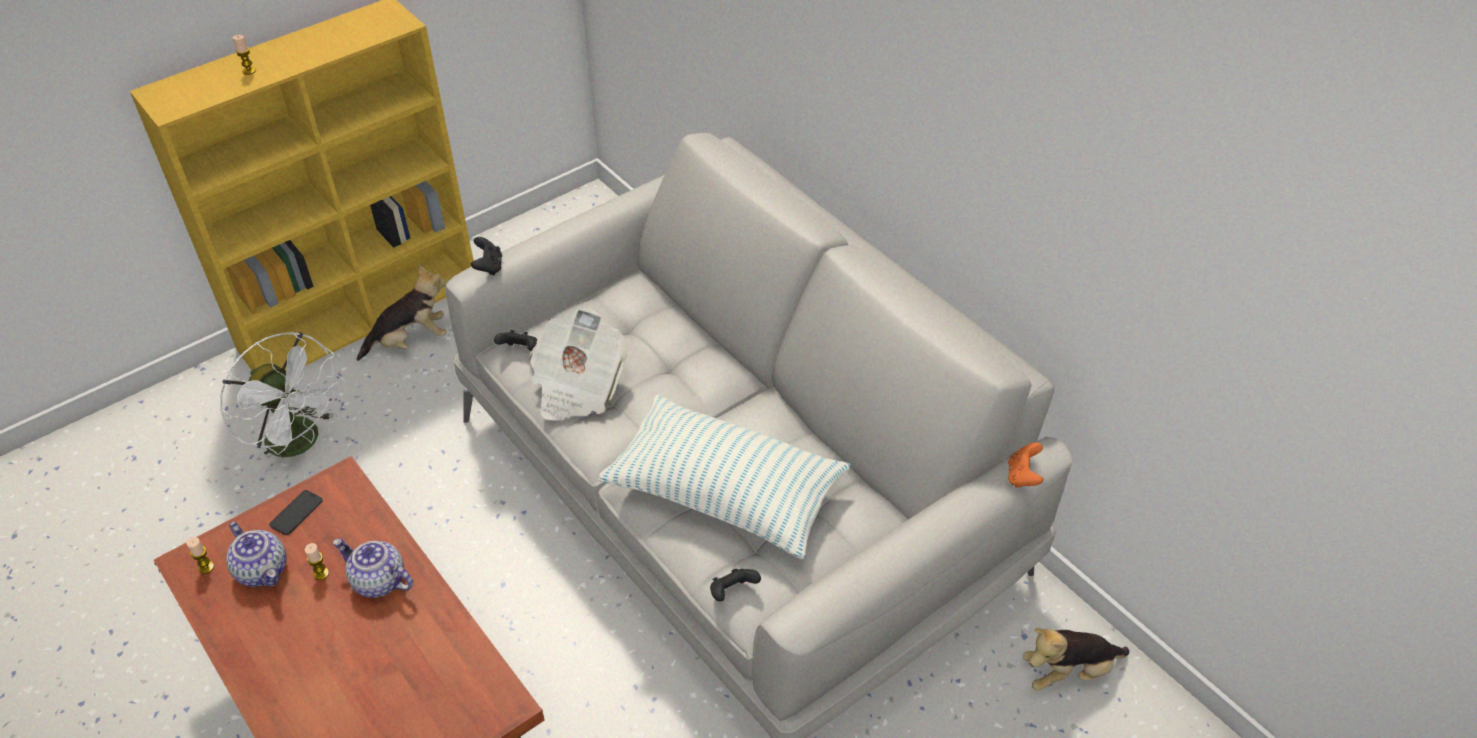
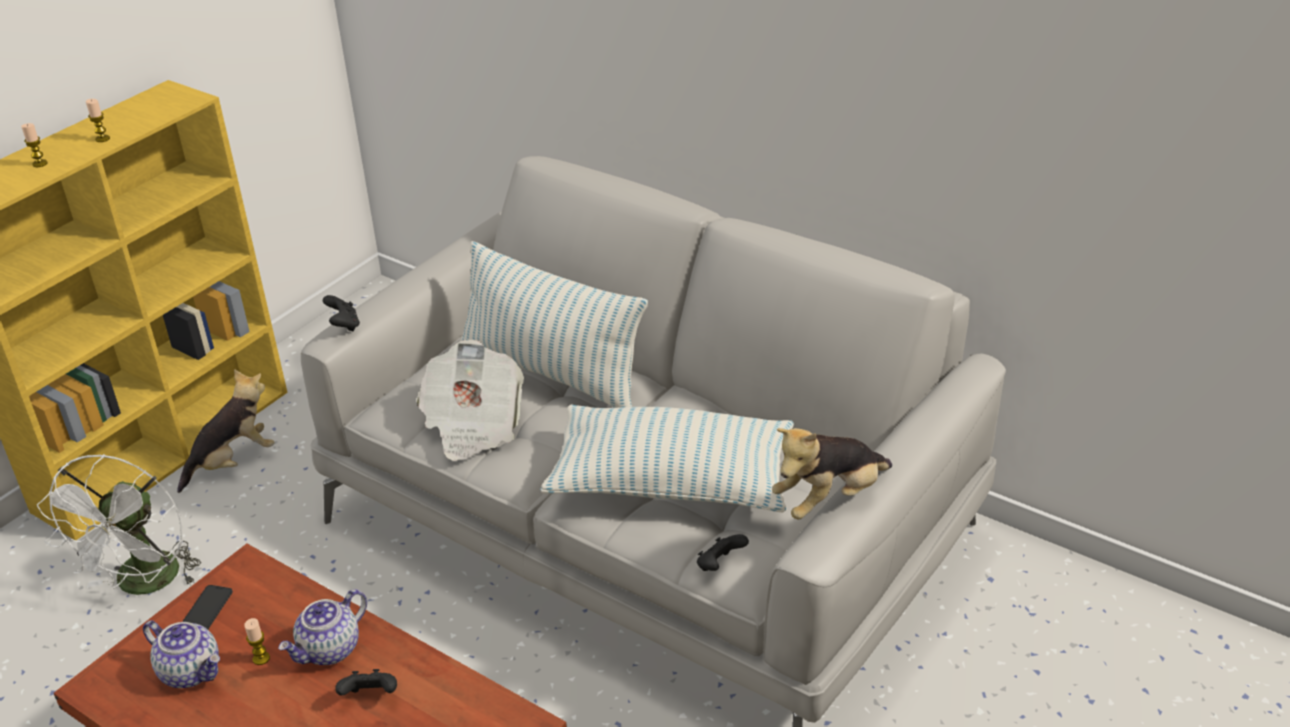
camera: 15 degrees left, 10 degrees down
(206, 567) = (122, 684): candle -> candle (102, 139)
(301, 443) = (144, 585): white fan -> white fan turned 75 degrees clockwise
(378, 581) = (330, 650): teapot -> teapot turned 60 degrees counterclockwise
(520, 350) = (397, 407): black game controller -> black game controller (371, 696)
(667, 347) = (551, 373): none -> pillow
(1022, 476) = (968, 387): orange game controller -> none
(1068, 671) = (1046, 599): plush toy -> plush toy (829, 499)

